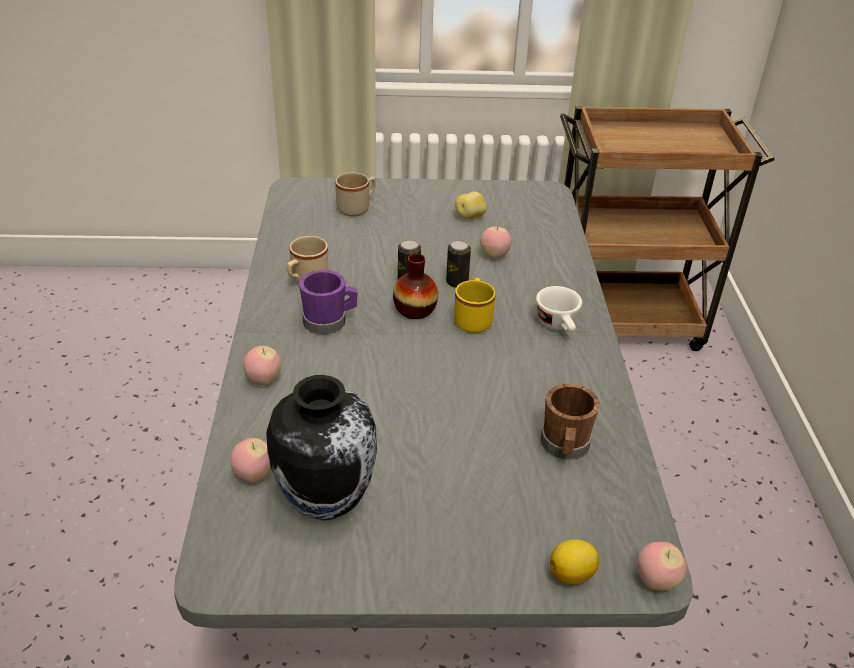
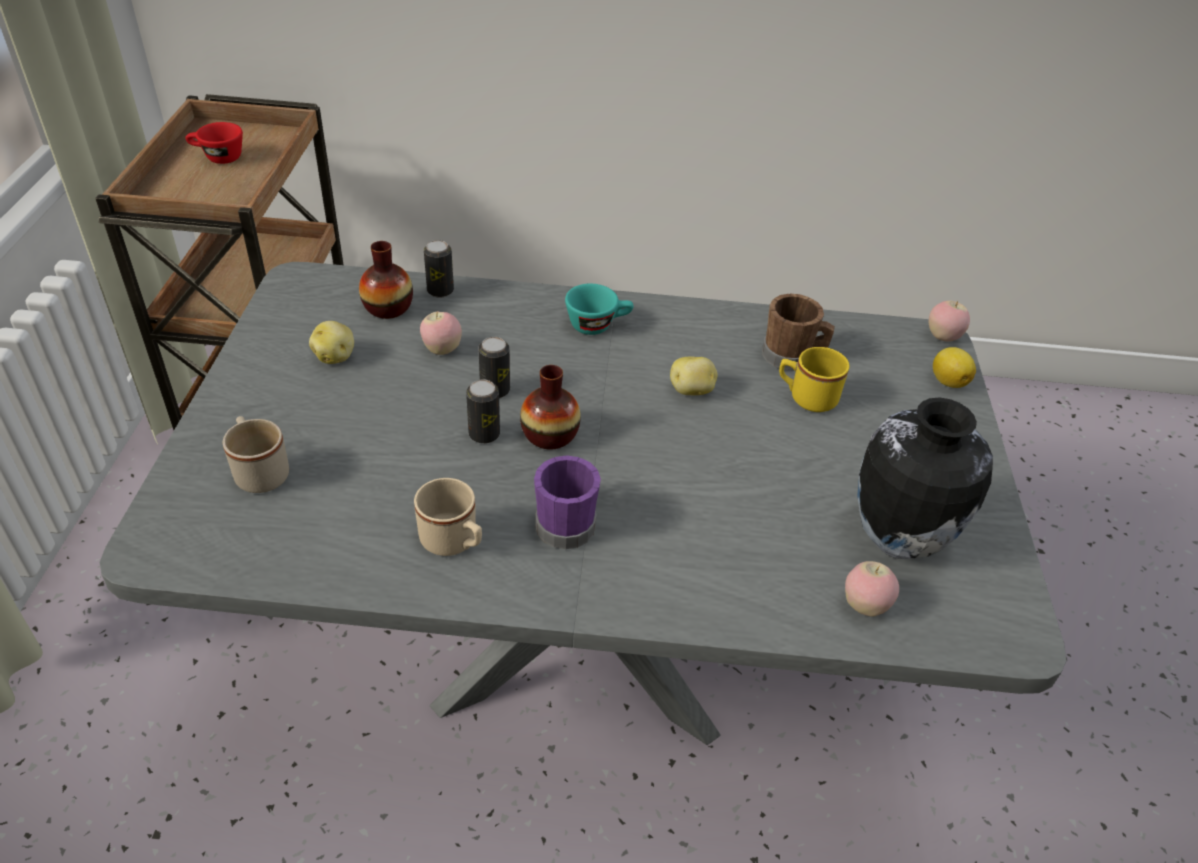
camera: 85 degrees left, 5 degrees up
(263, 380) = (689, 596): apple -> none
(473, 319) = (576, 387): yellow mug -> yellow mug (806, 397)
(490, 381) = (692, 391): none -> potato
(533, 229) = (388, 308): none -> vase
(559, 326) = (598, 324): white cup -> turquoise cup
(565, 248) = (440, 291): none -> can
(672, 139) = (218, 157): none -> red cup

